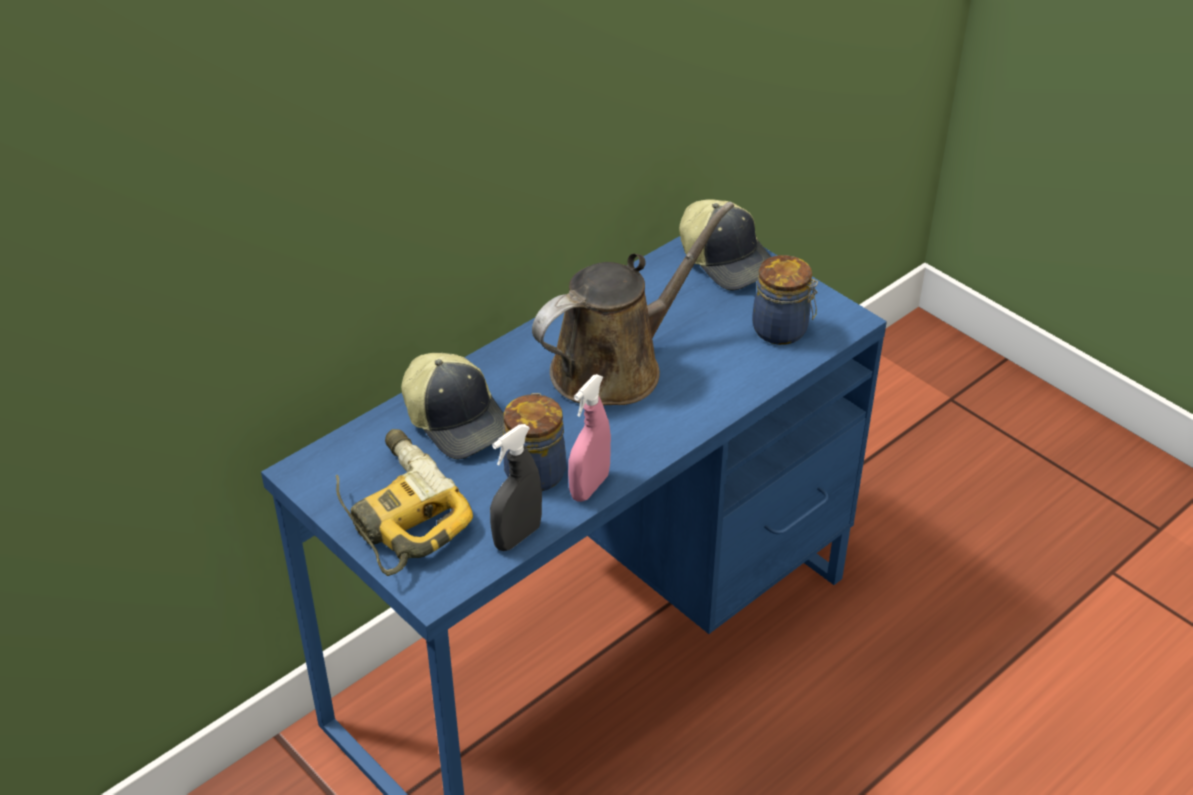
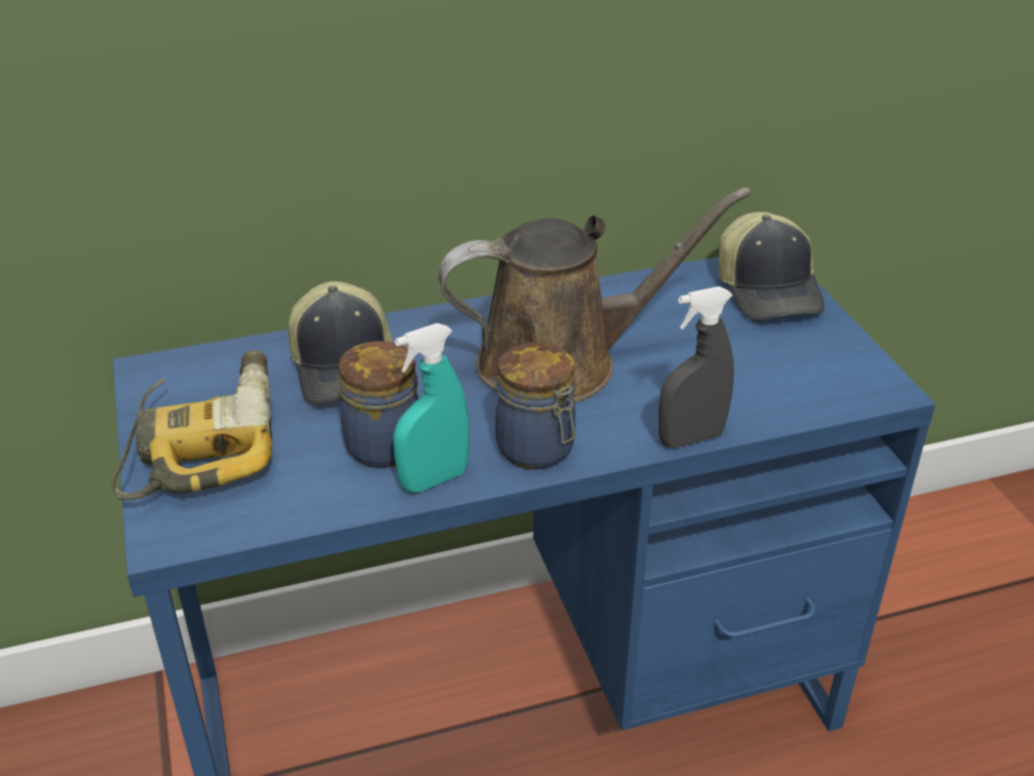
camera: 25 degrees right, 5 degrees down
(517, 537) = (308, 508): grey spray bottle -> grey spray bottle (691, 438)
(589, 487) = (434, 480): pink spray bottle -> turquoise spray bottle
(782, 330) = (789, 378): jar -> jar (537, 450)

